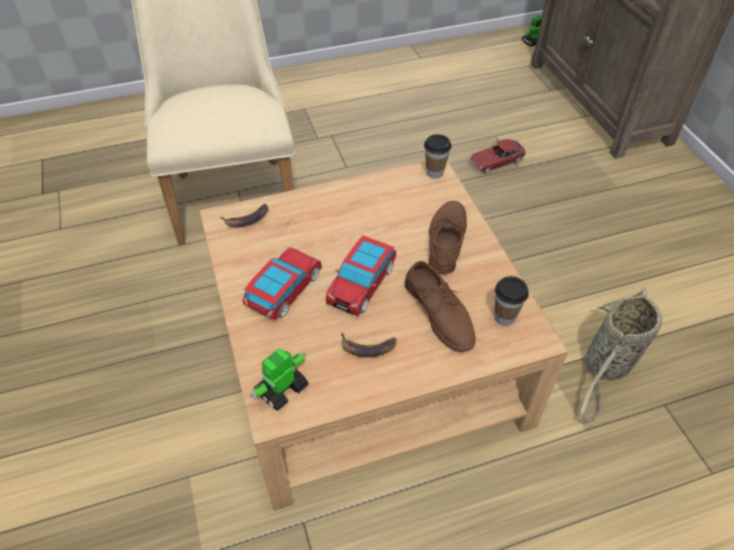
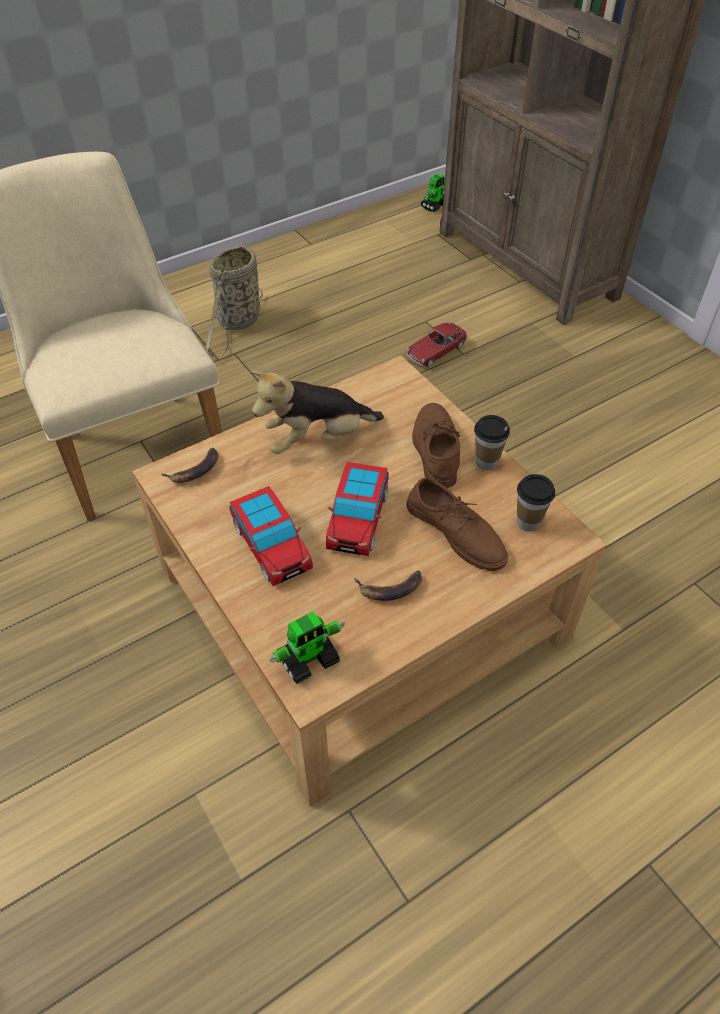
camera: 15 degrees left, 0 degrees up
(281, 390) = (309, 659): toy robot -> toy robot turned 150 degrees counterclockwise
(284, 291) = (271, 545): toy car -> toy car turned 135 degrees clockwise
(351, 213) = (317, 439): none -> plush toy
(434, 173) = (396, 375): cup -> cup (486, 462)
(606, 366) = (623, 556): basket -> basket (238, 322)

